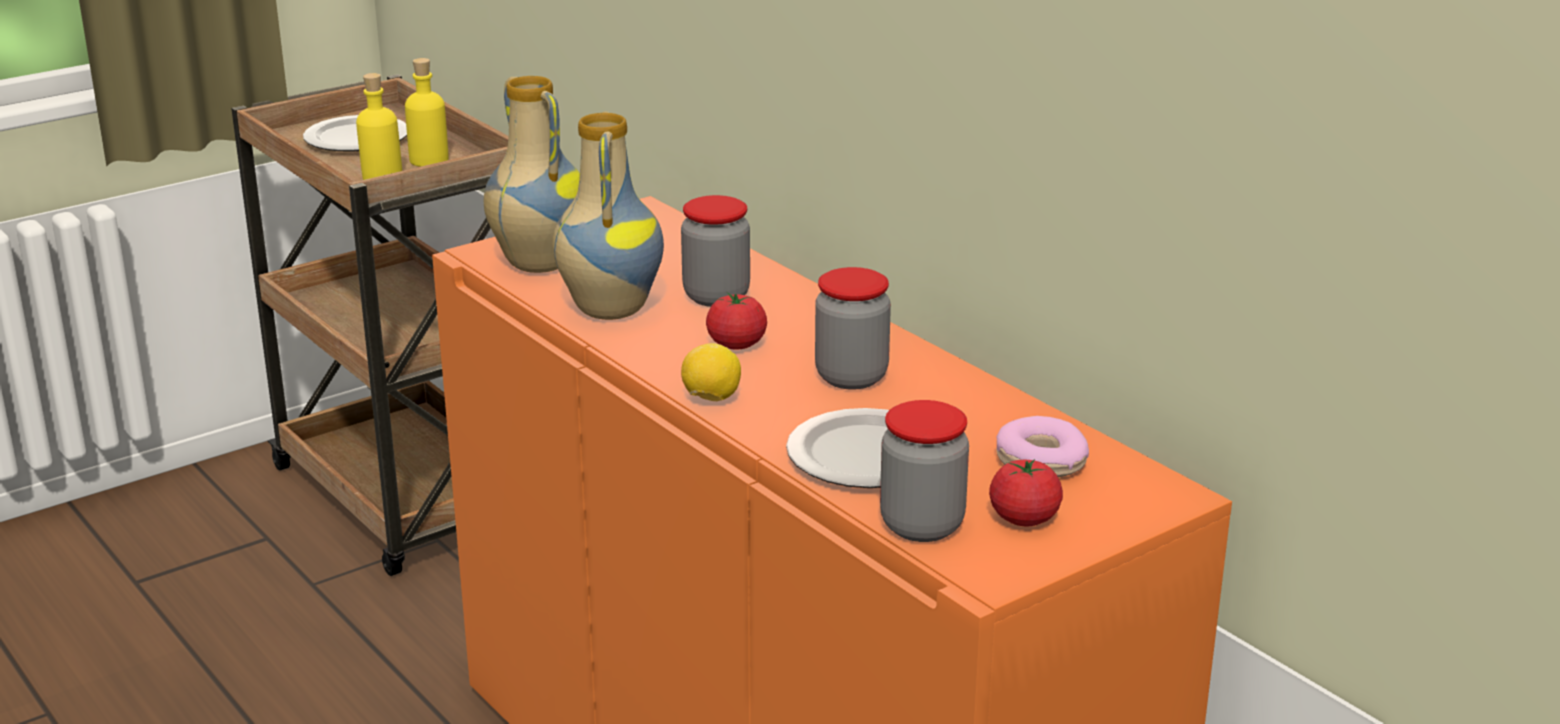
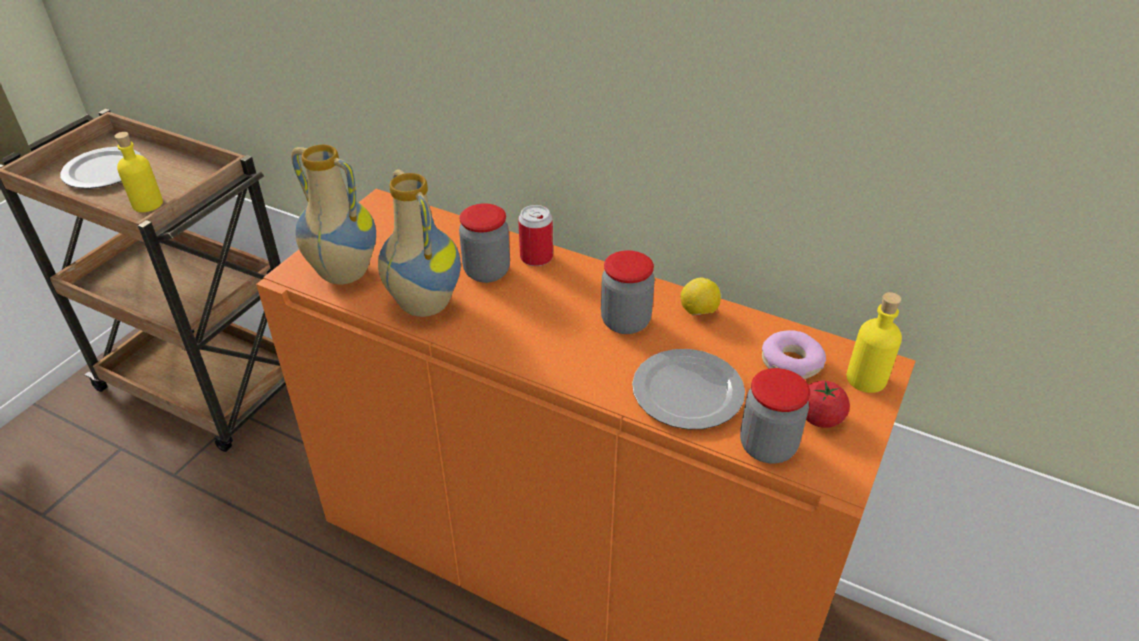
camera: 25 degrees left, 15 degrees up
(429, 160) = (173, 179): yellow bottle -> yellow bottle (866, 379)
(711, 399) = (552, 370): lemon -> lemon (698, 312)
(736, 344) = (532, 313): tomato -> none
(793, 296) = (536, 257): none -> can

